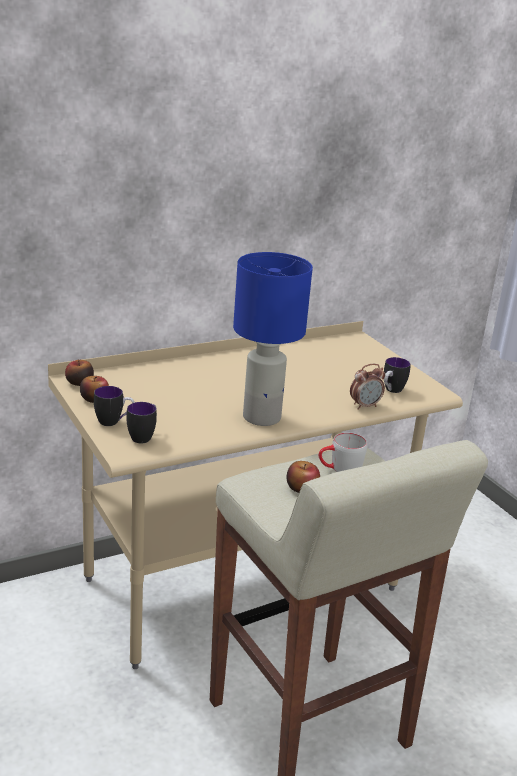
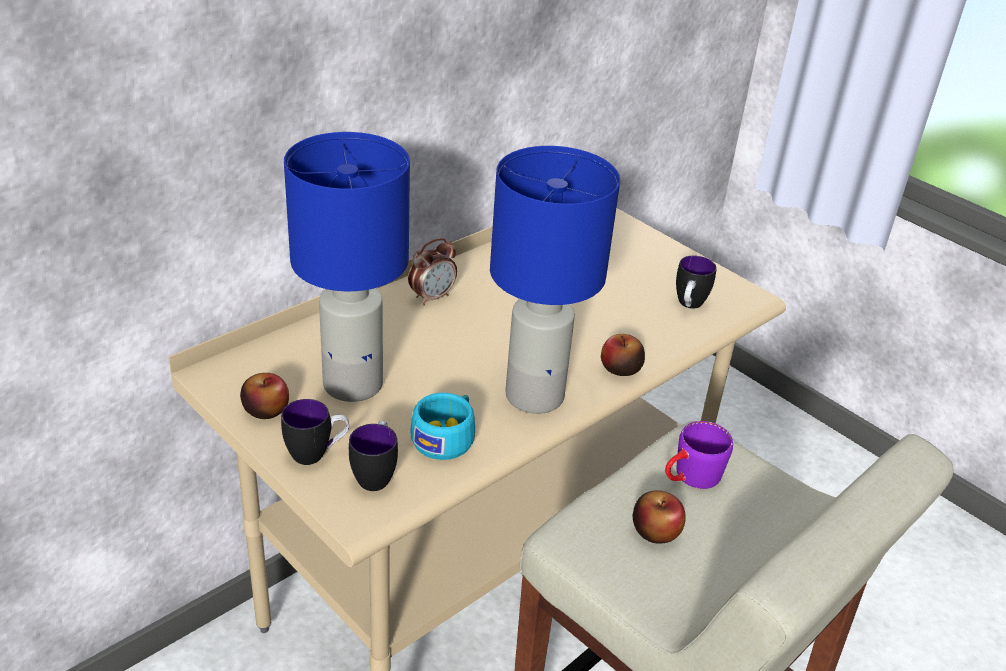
camera: 15 degrees left, 10 degrees up
(79, 383) = (228, 379): apple -> apple (620, 369)
(152, 395) = (354, 383): none -> blue table lamp
(195, 427) = (446, 437): none -> turquoise cup
(339, 469) = (690, 478): grey mug -> purple mug
(365, 406) = (667, 342): alarm clock -> alarm clock (432, 297)

